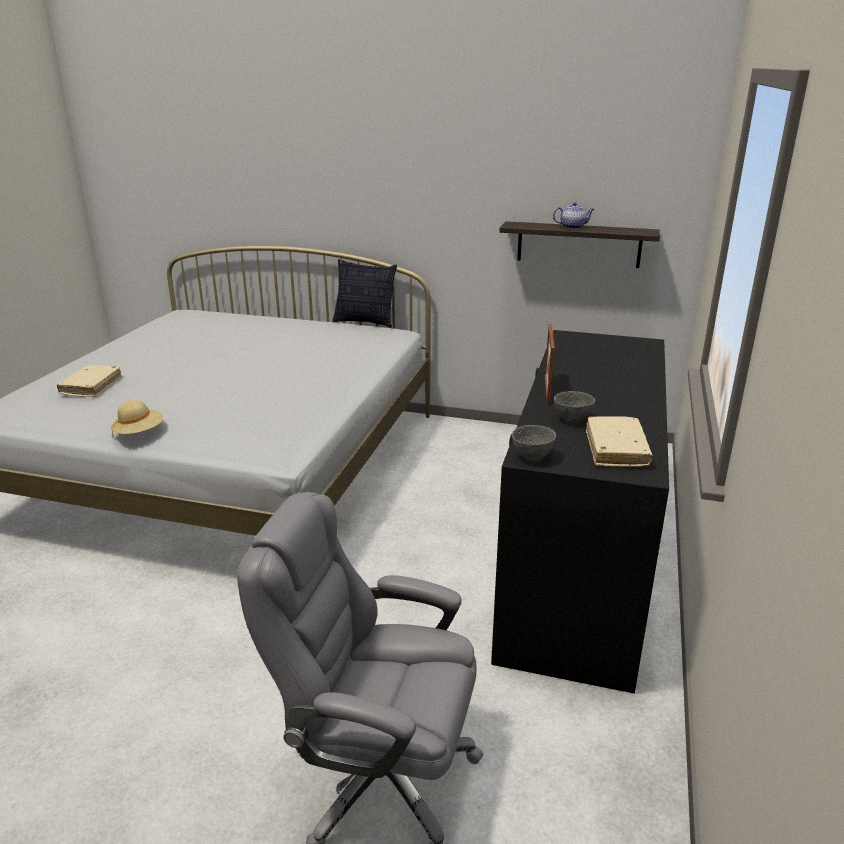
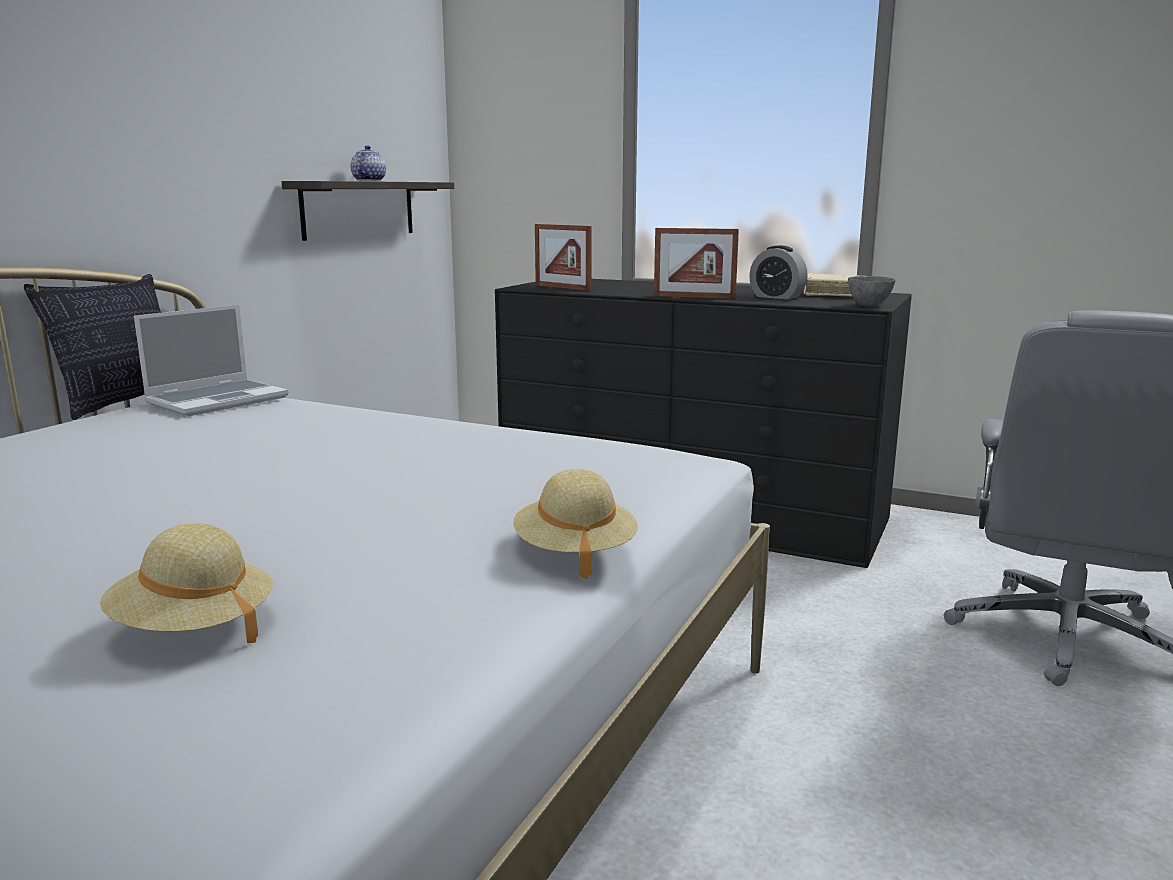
camera: 80 degrees left, 10 degrees down
(91, 387) = (193, 628): beige book -> beige hat
(362, 335) = (218, 400): none -> laptop
(572, 420) = (776, 297): grey bowl -> alarm clock
(577, 346) = (562, 287): none -> picture frame

